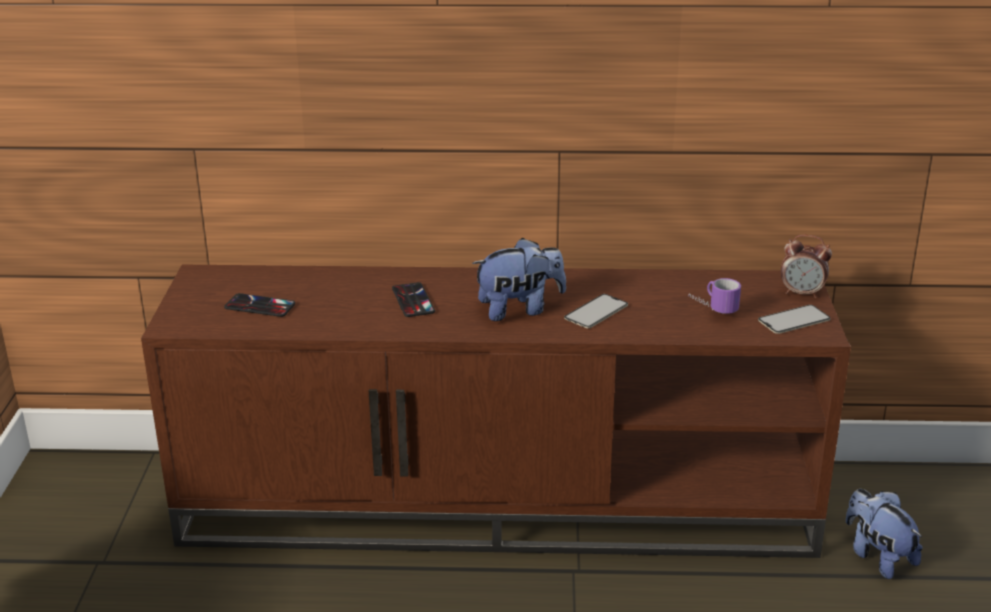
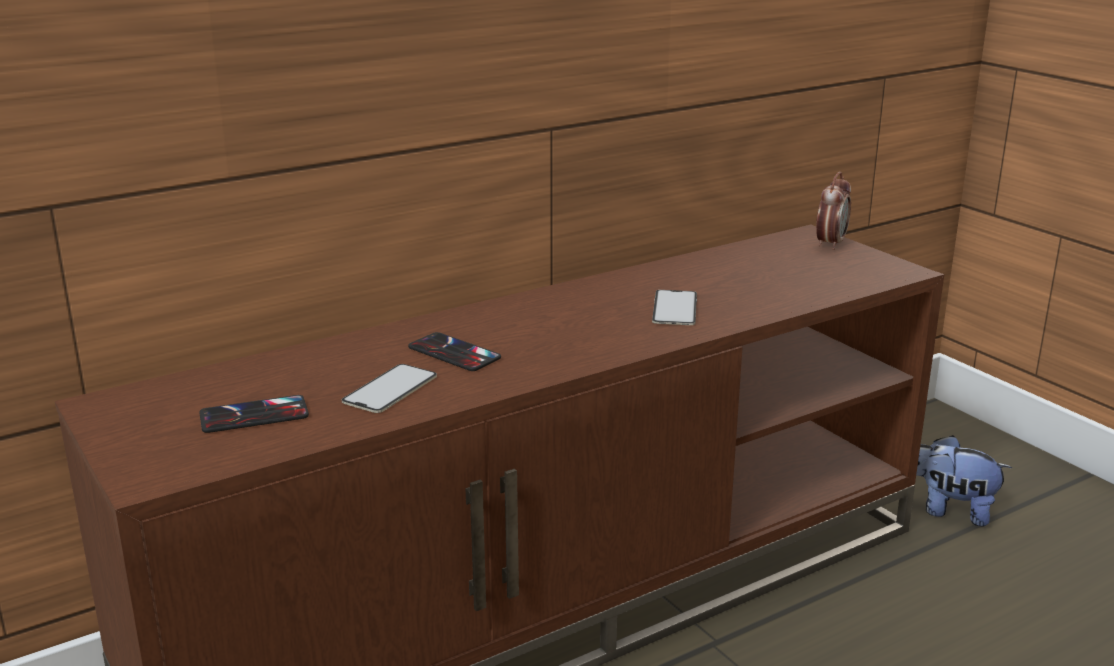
camera: 35 degrees left, 5 degrees down
(519, 309) = (592, 328): plush toy -> none
(711, 308) = (777, 276): mug -> none
(794, 320) = (862, 266): phone -> phone (390, 389)
(802, 293) = (830, 244): alarm clock -> alarm clock turned 45 degrees counterclockwise

